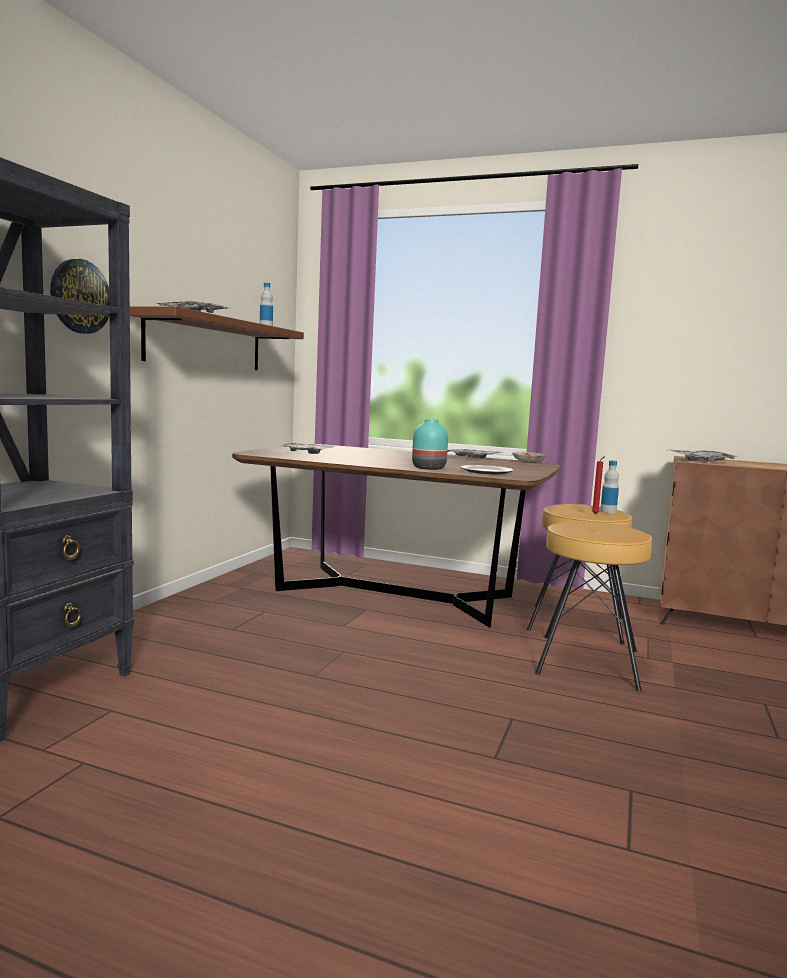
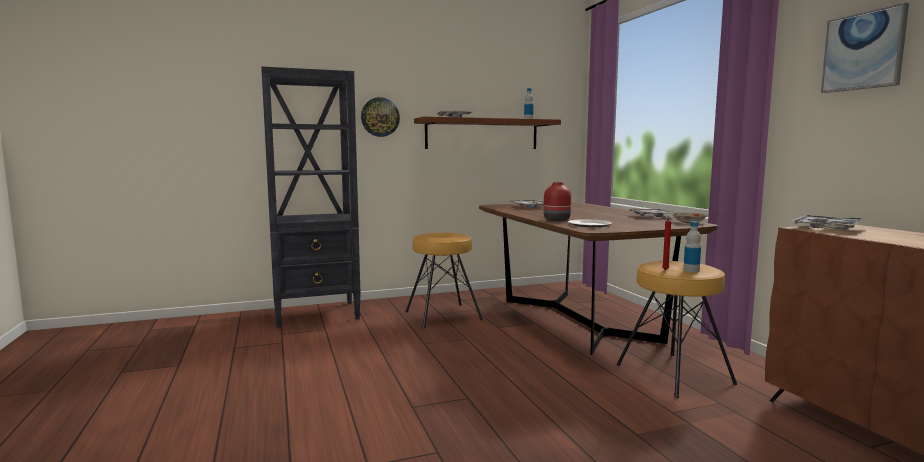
camera: 50 degrees right, 0 degrees up
(428, 468) = (556, 220): turquoise vase -> red vase
(587, 661) = (608, 395): brown stool -> brown stool (442, 315)
(683, 306) = (863, 51): none -> picture

